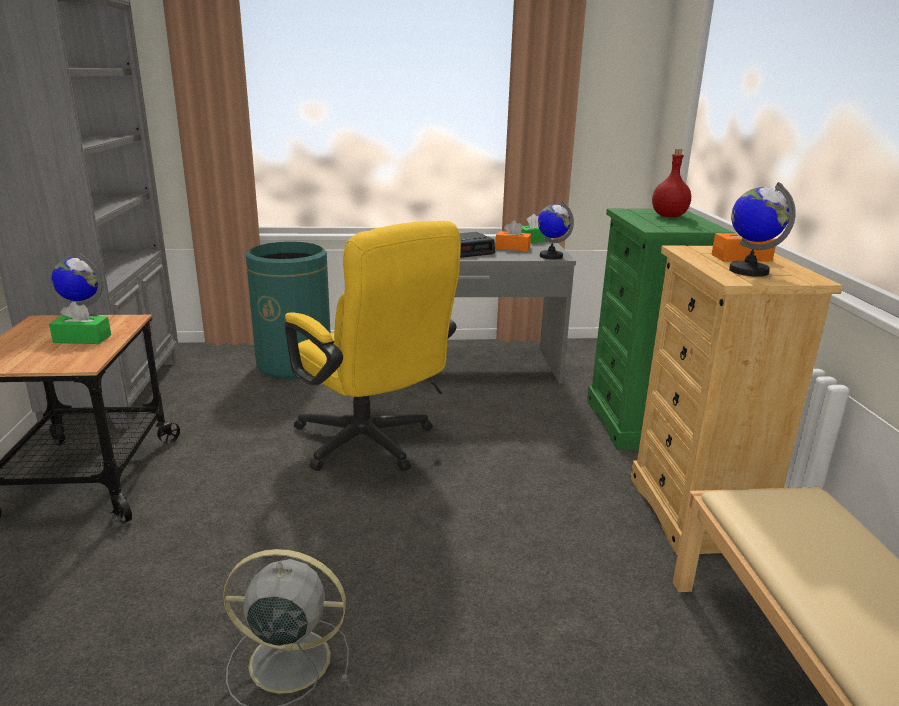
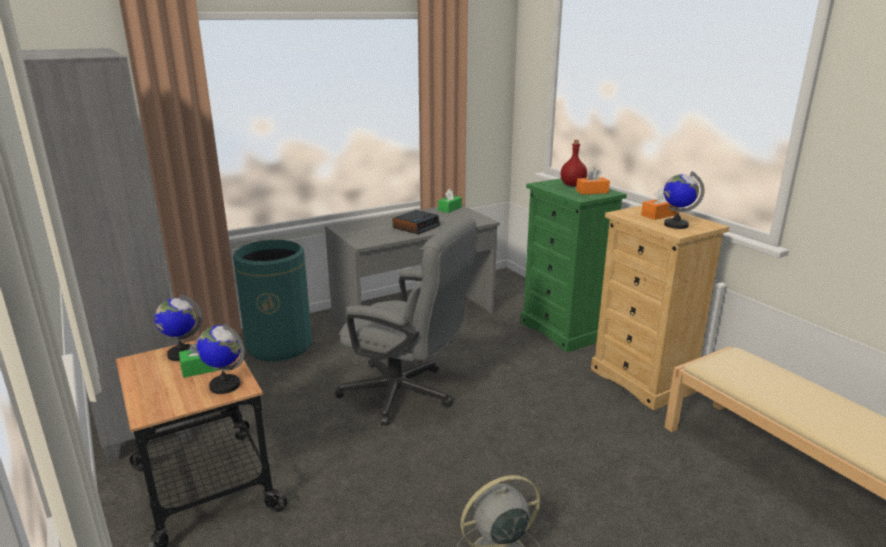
camera: 25 degrees left, 0 degrees up
(371, 446) = (407, 395): yellow office chair -> grey office chair
(512, 248) = (444, 218): orange tissue box -> orange tissue box (592, 192)
(551, 256) = (479, 221): globe -> globe (225, 385)

